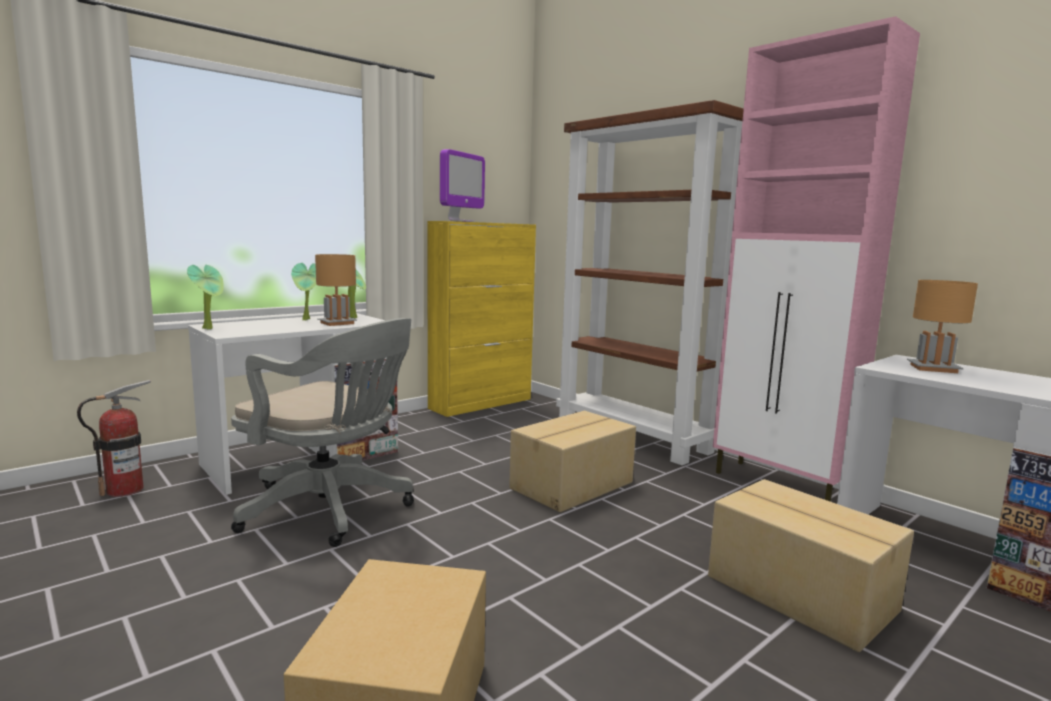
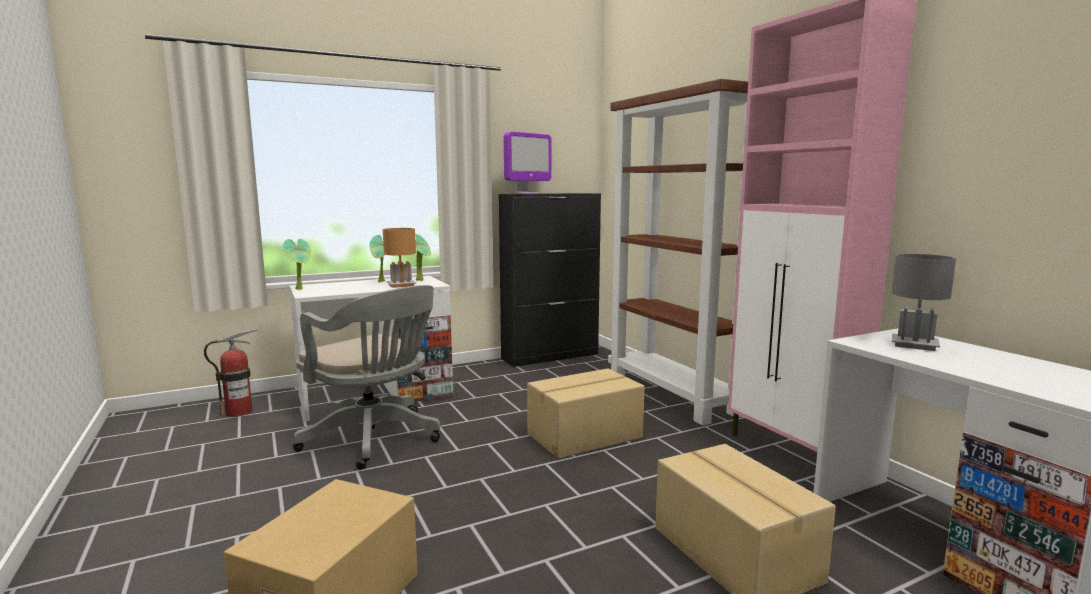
camera: 15 degrees right, 0 degrees up
(481, 403) = (550, 356): yellow cabinet -> black cabinet
(933, 369) = (914, 345): brown table lamp -> grey table lamp

